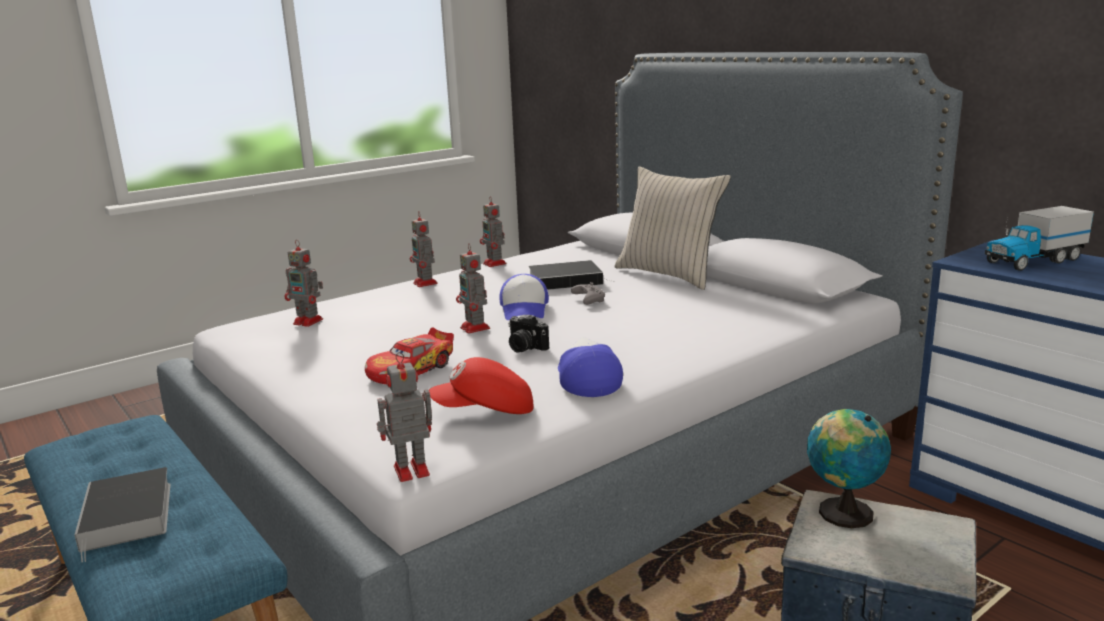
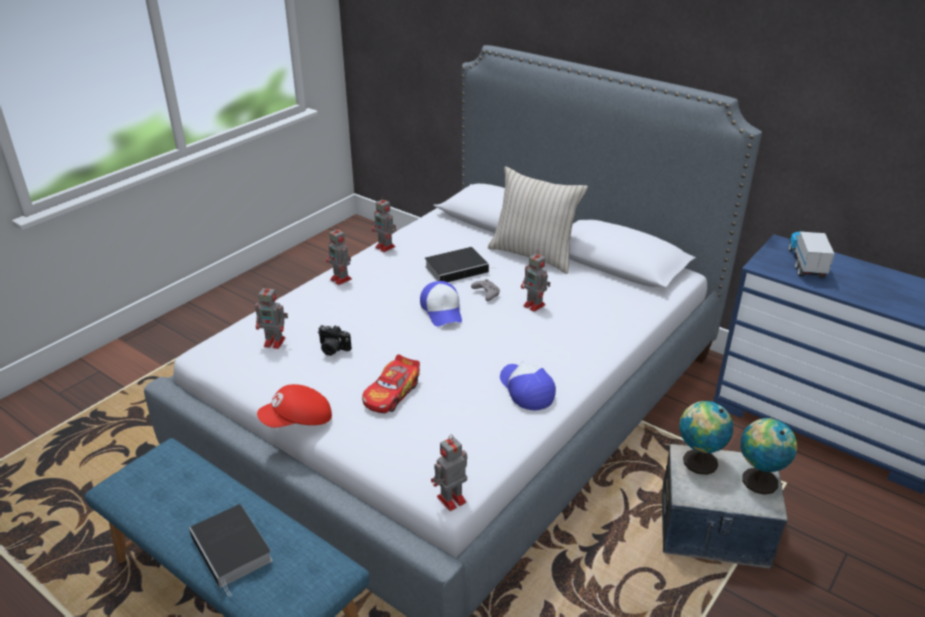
camera: 15 degrees left, 15 degrees up
(475, 328) = (415, 338): toy robot -> toy robot (535, 306)
(485, 412) = (471, 434): red cap -> red cap (298, 421)
(524, 348) = (464, 358): camera -> camera (332, 349)
(935, 543) = (757, 479): none -> globe
(1033, 261) = (805, 264): toy truck -> toy truck turned 135 degrees clockwise

